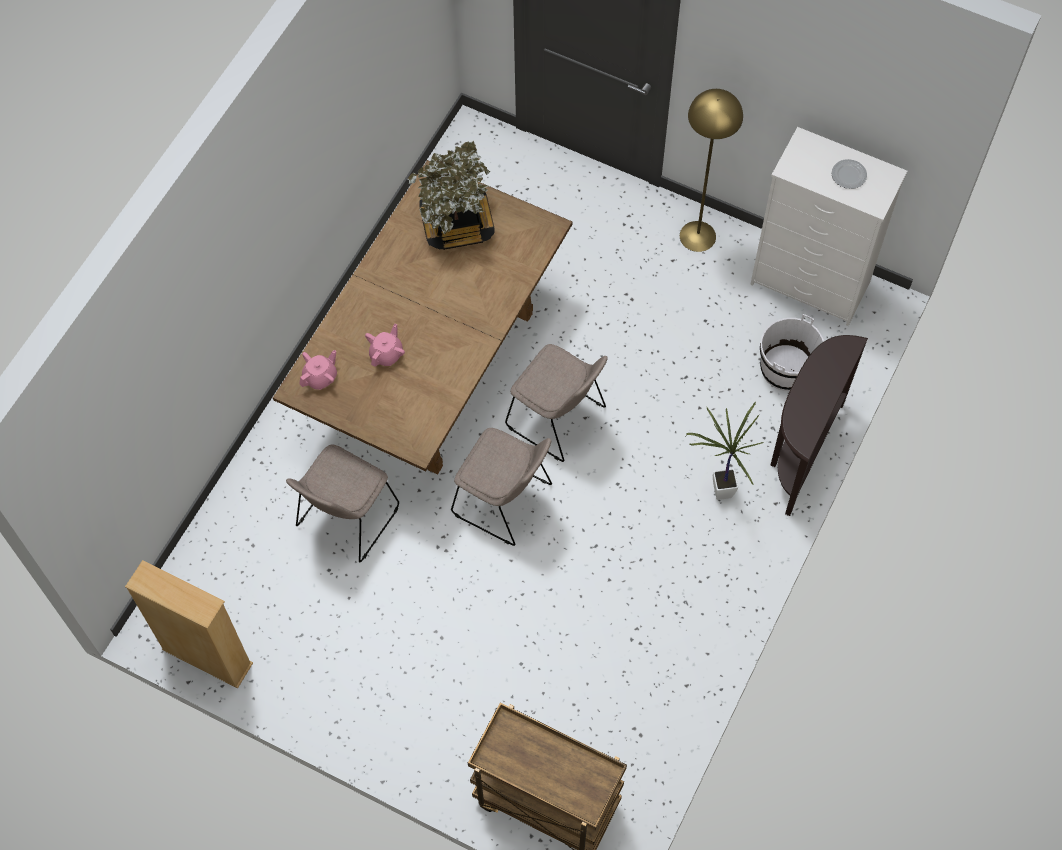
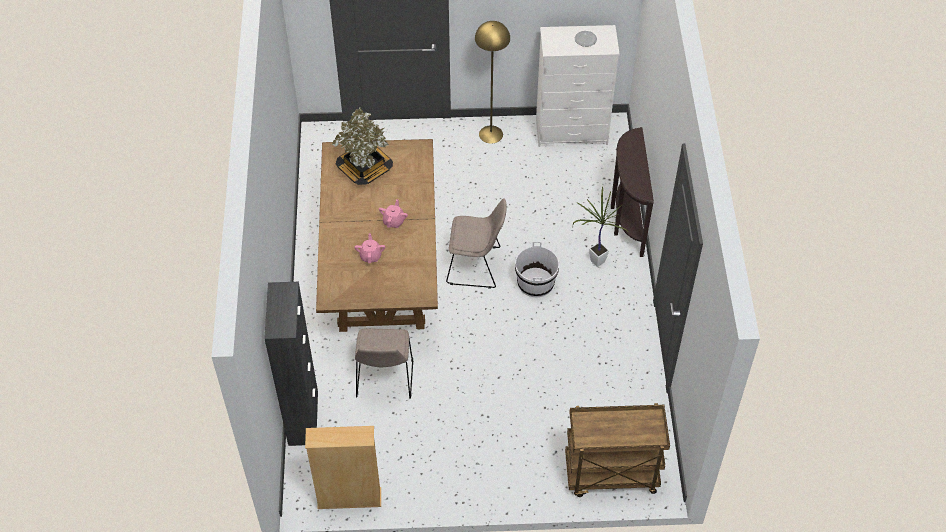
camera: 30 degrees left, 10 degrees down
(218, 520) = (303, 418): none -> black cabinet
(320, 377) = (338, 286): pink teapot -> pink teapot (394, 221)
(505, 501) = (475, 324): beige chair -> none
(786, 368) = (588, 181): white bucket -> white bucket (536, 283)

